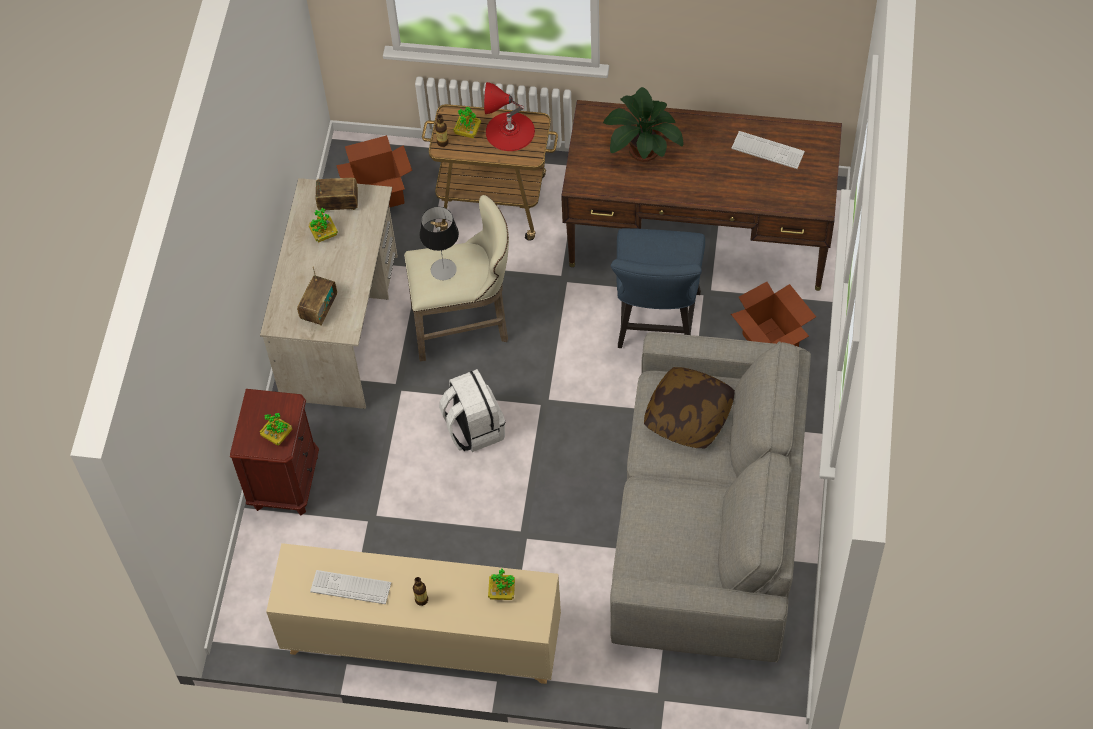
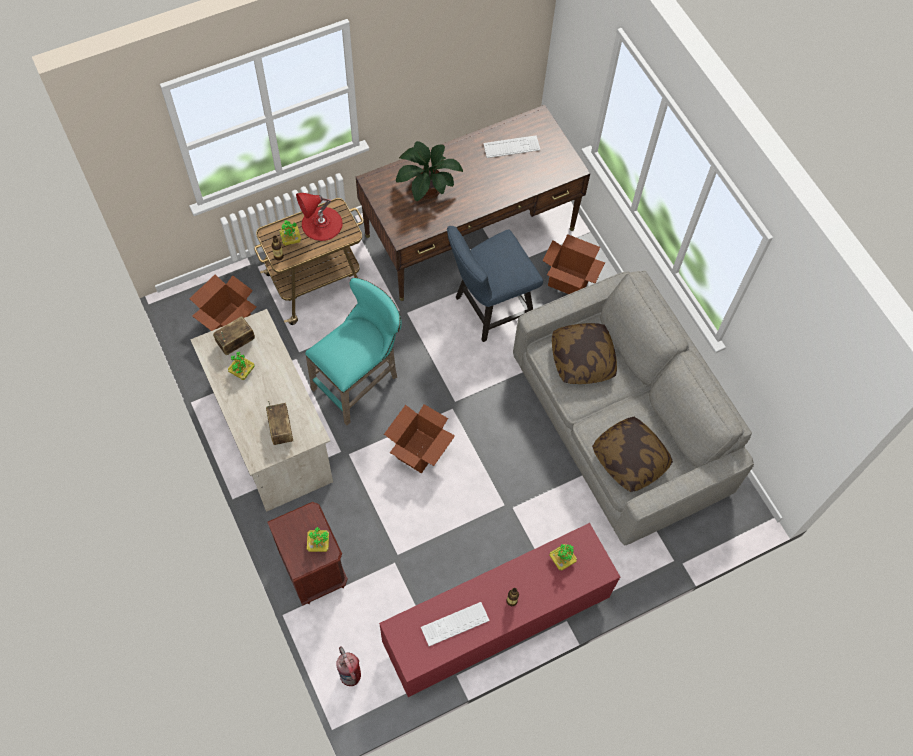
camera: 40 degrees left, 5 degrees up
(247, 600) = (351, 675): none -> fire extinguisher
(421, 639) = (495, 624): beige cabinet -> red cabinet
(443, 269) = (347, 349): table lamp -> none
(466, 326) = (360, 382): beige stool -> turquoise stool
(473, 428) = (419, 451): white backpack -> cardboard box
(656, 326) = (488, 310): blue chair -> blue chair turned 90 degrees clockwise
(659, 543) = (630, 459): none -> pillow

